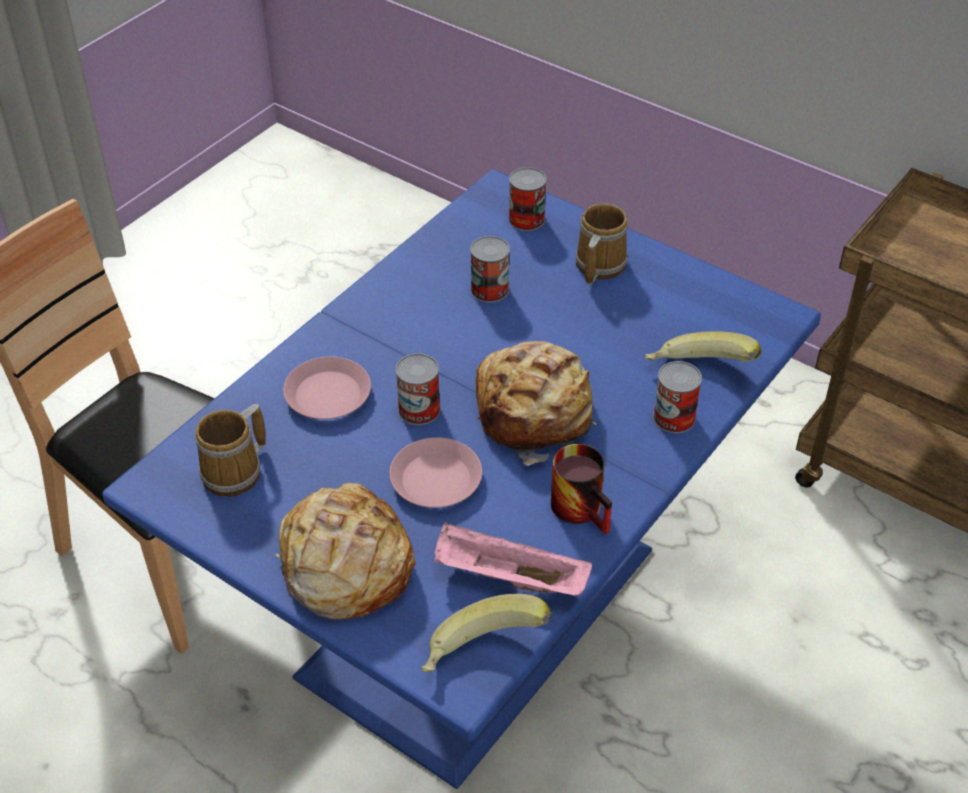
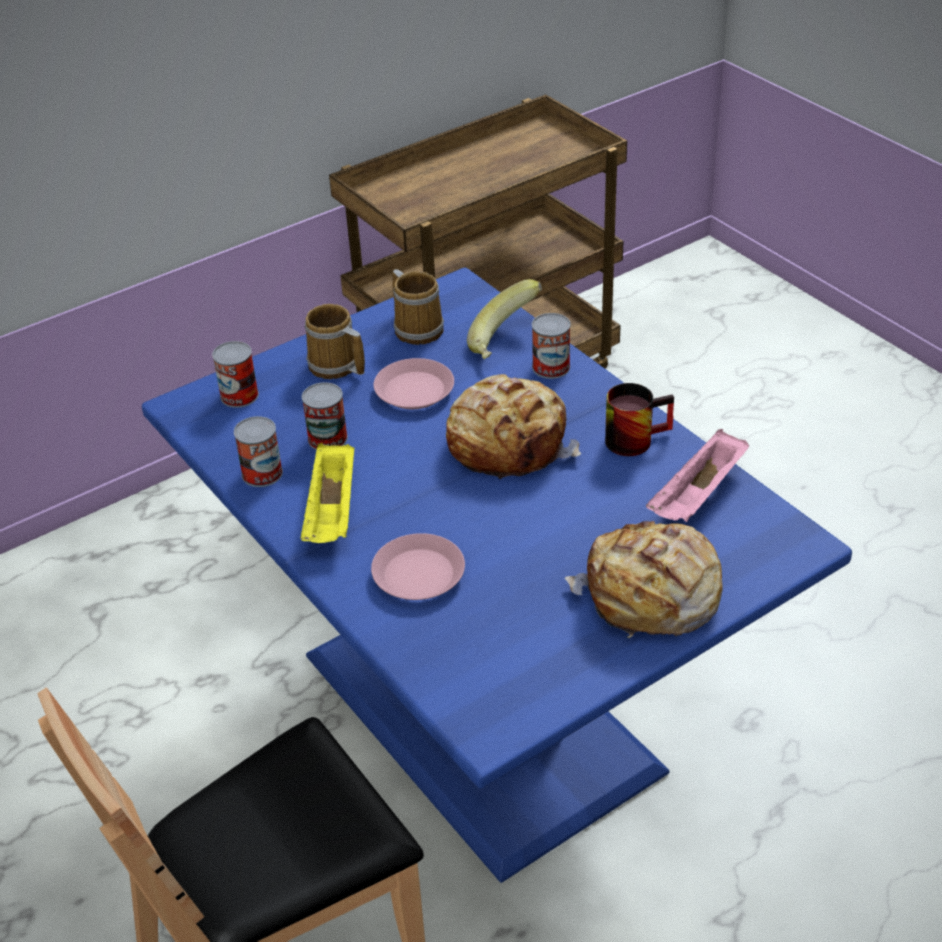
camera: 70 degrees left, 5 degrees down
(236, 472) = (498, 659): mug -> mug (418, 328)
(390, 320) = (332, 512): none -> yellow tray
(419, 410) = (470, 514): can -> can (262, 473)
(435, 480) = (566, 519): pink plate -> pink plate (414, 391)
(483, 656) = (778, 526): banana -> none

